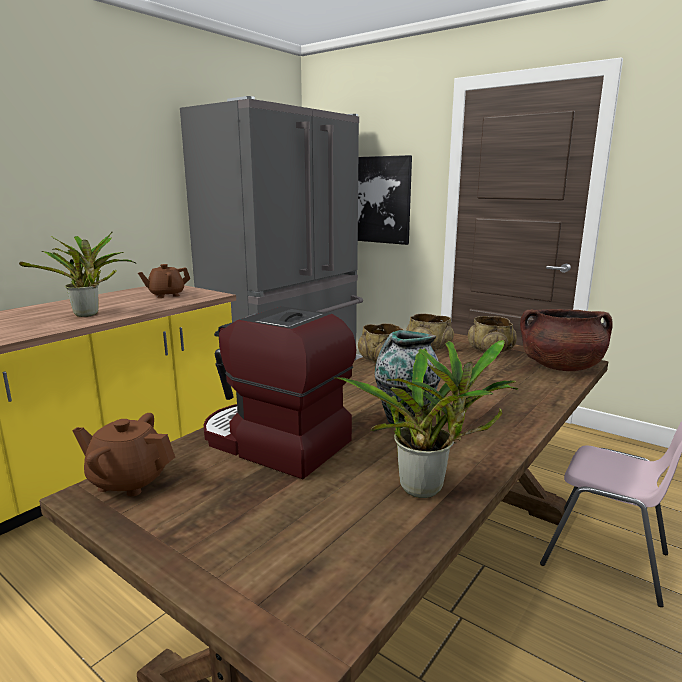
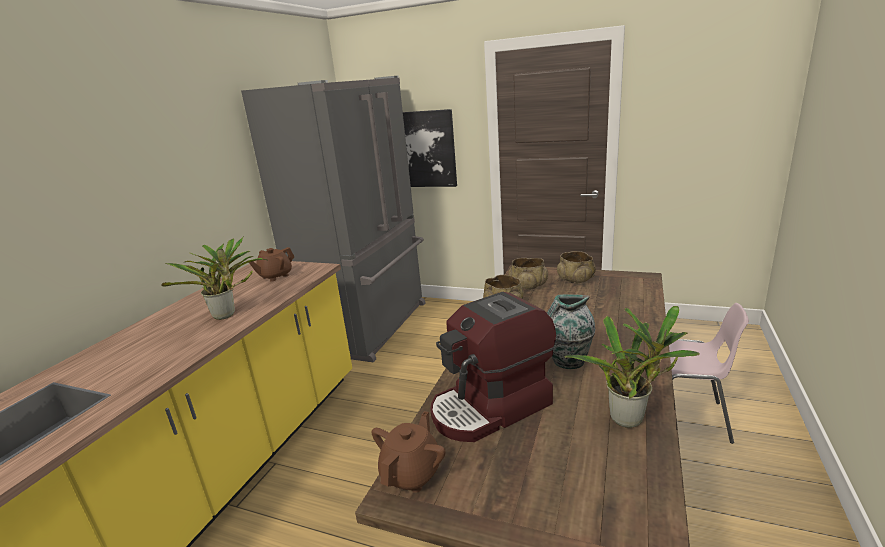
camera: 15 degrees left, 5 degrees up
(128, 481) = (412, 473): brown teapot -> brown teapot turned 120 degrees clockwise
(274, 443) = (491, 407): coffee machine -> coffee machine turned 45 degrees counterclockwise
(560, 367) = (634, 285): brown cooking pot -> none

